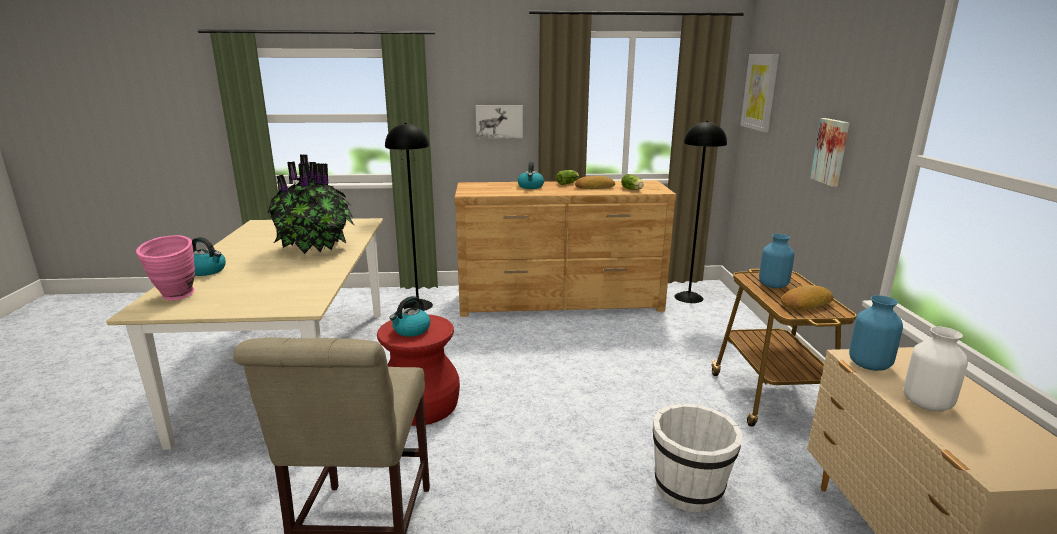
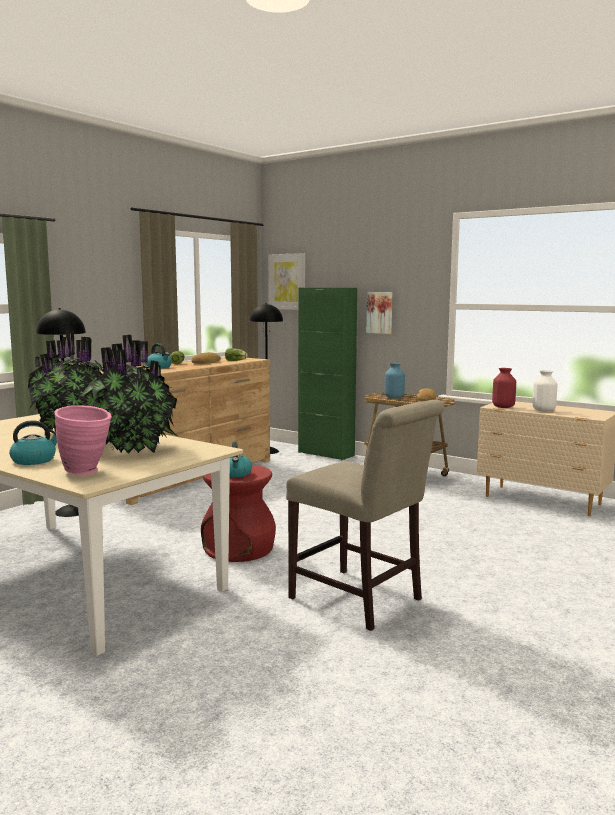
camera: 50 degrees left, 10 degrees down
(276, 281) = (131, 449): none -> potted plant
(499, 121) = (104, 310): picture -> none
(689, 489) = (447, 516): white bucket -> none
(744, 324) = (326, 454): none -> green cabinet
(869, 365) = (503, 407): blue vase -> red vase

